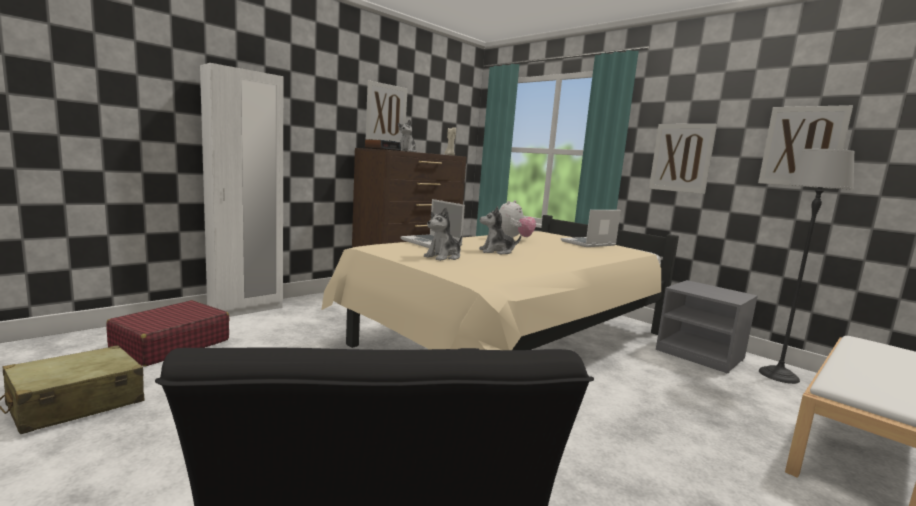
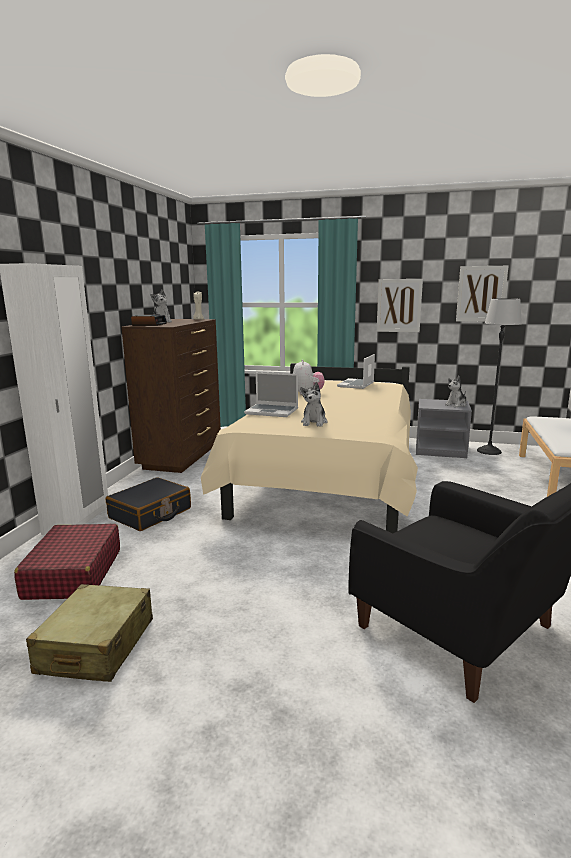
camera: 30 degrees left, 5 degrees up
(301, 321) = (150, 513): none -> black suitcase
(386, 114) = (136, 285): picture -> none
(497, 251) = (329, 408): plush toy -> plush toy (456, 405)

